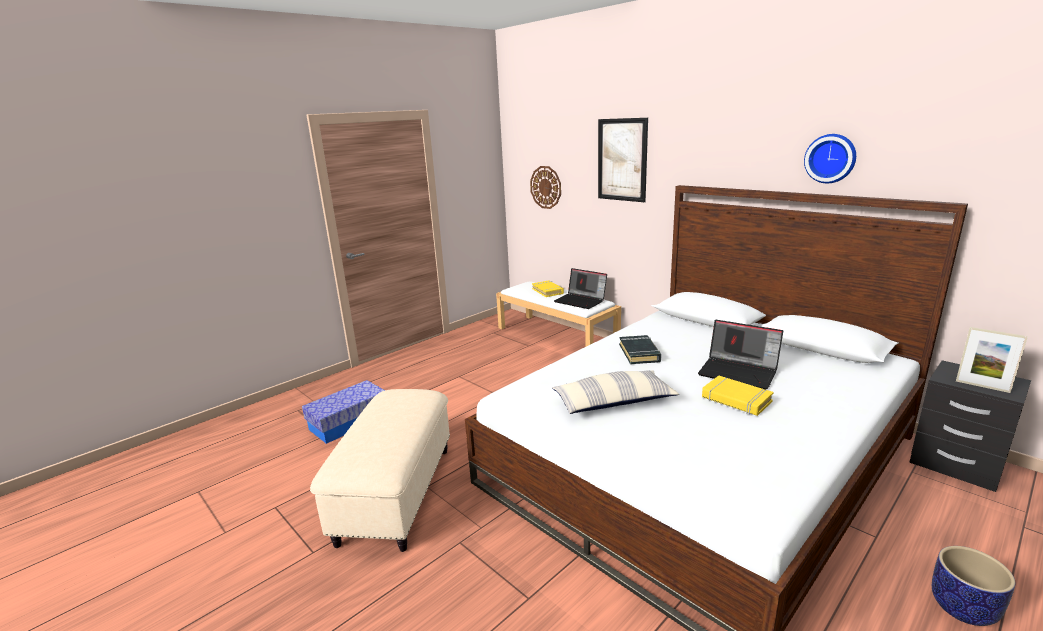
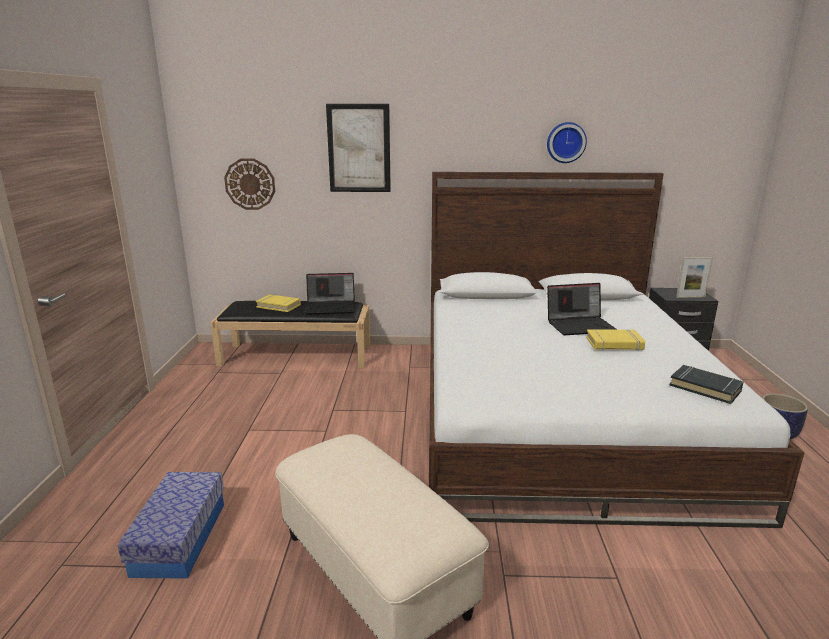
camera: 45 degrees left, 0 degrees up
(557, 336) = (297, 355): white bench -> black bench
(613, 402) = (552, 375): pillow -> none
(639, 353) = (494, 332): black book -> black book (705, 388)

